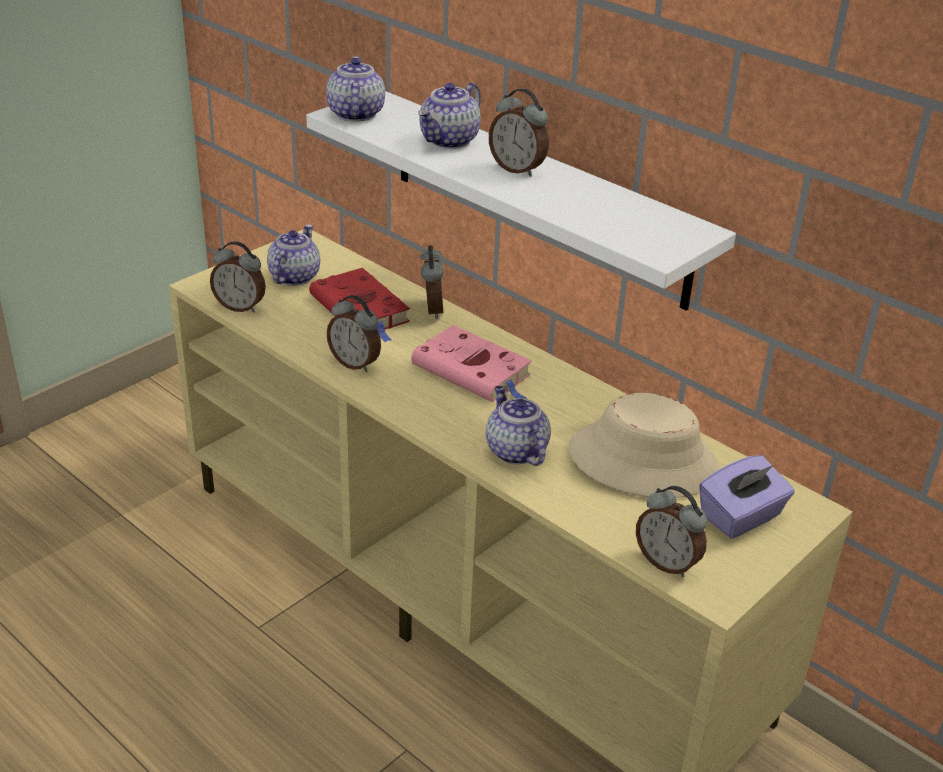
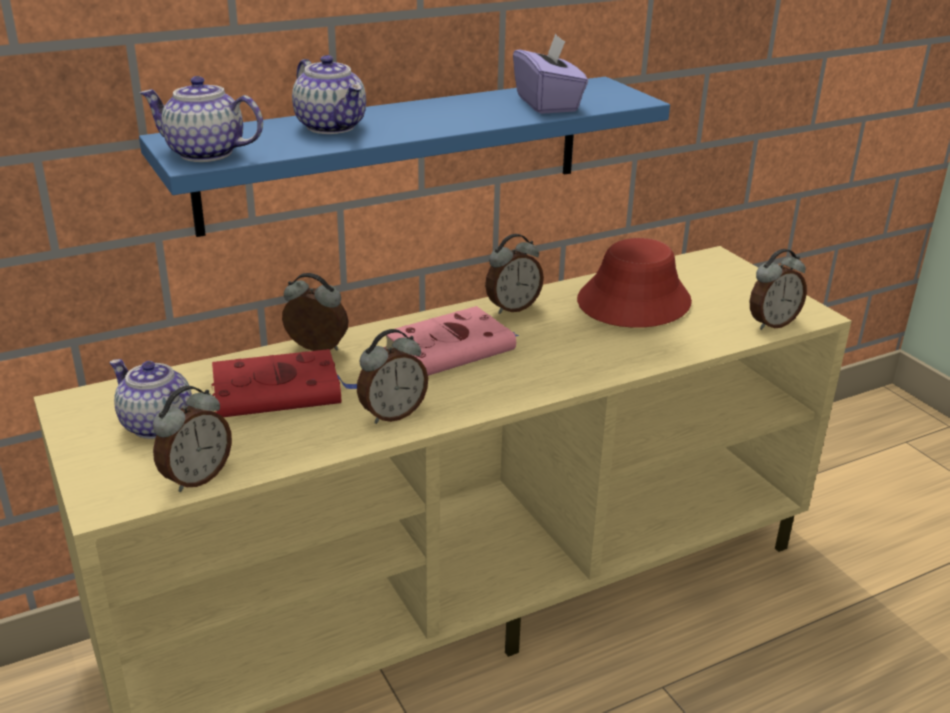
camera: 70 degrees left, 5 degrees down
(515, 451) = (597, 355): teapot -> none
(517, 169) = (429, 114): alarm clock -> alarm clock (512, 307)
(536, 196) = (396, 153): white shelf -> blue shelf
(643, 460) = (633, 302): beige hat -> red hat
(741, 517) = (719, 283): purple tissue box -> purple tissue box (548, 104)

